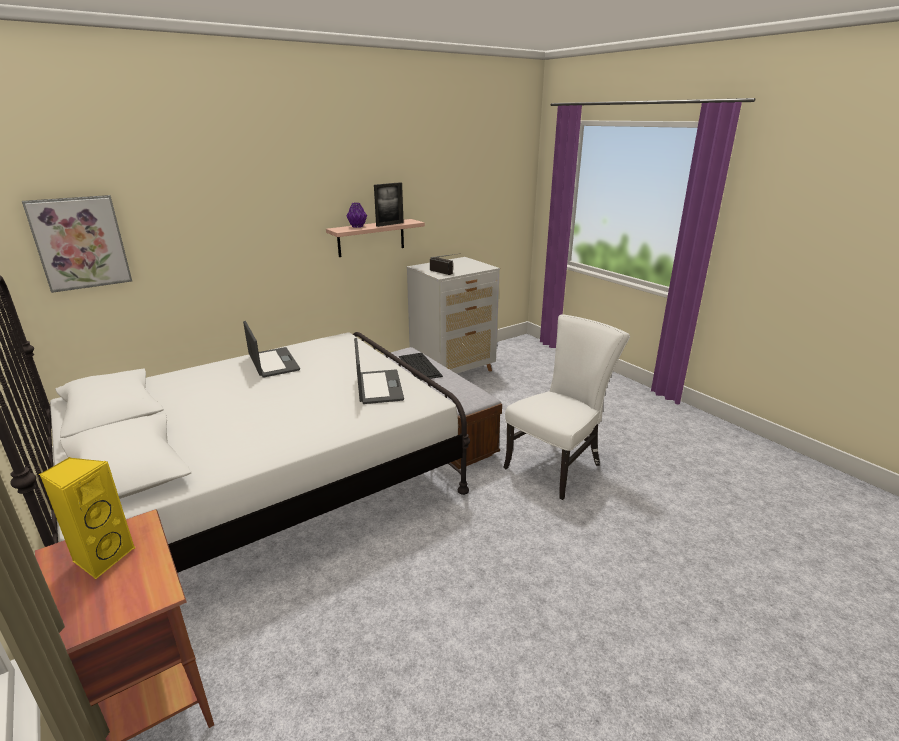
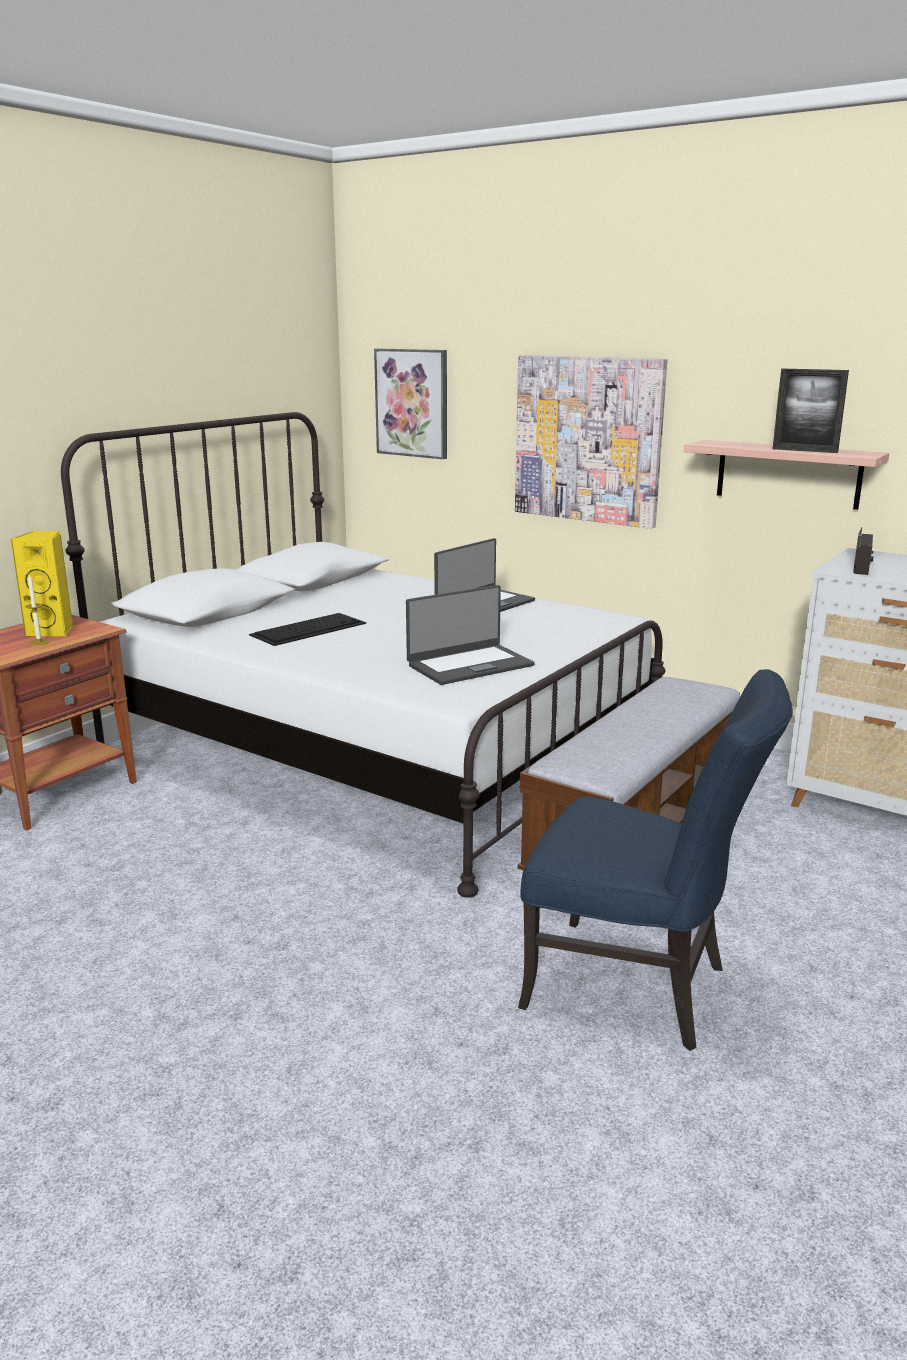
camera: 70 degrees right, 5 degrees down
(134, 567) = (39, 642): none -> candle
(253, 242) = (588, 440): none -> picture
(357, 226) = (748, 444): purple vase -> none
(419, 366) = (660, 705): keyboard -> keyboard (309, 629)
(557, 464) = (638, 987): white chair -> blue chair

